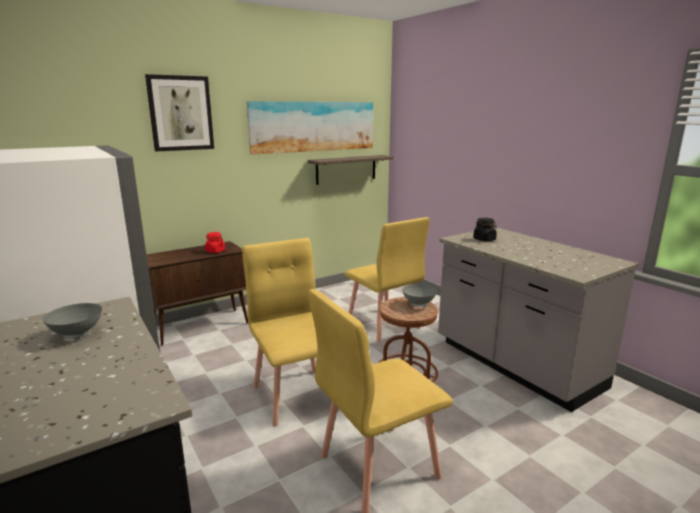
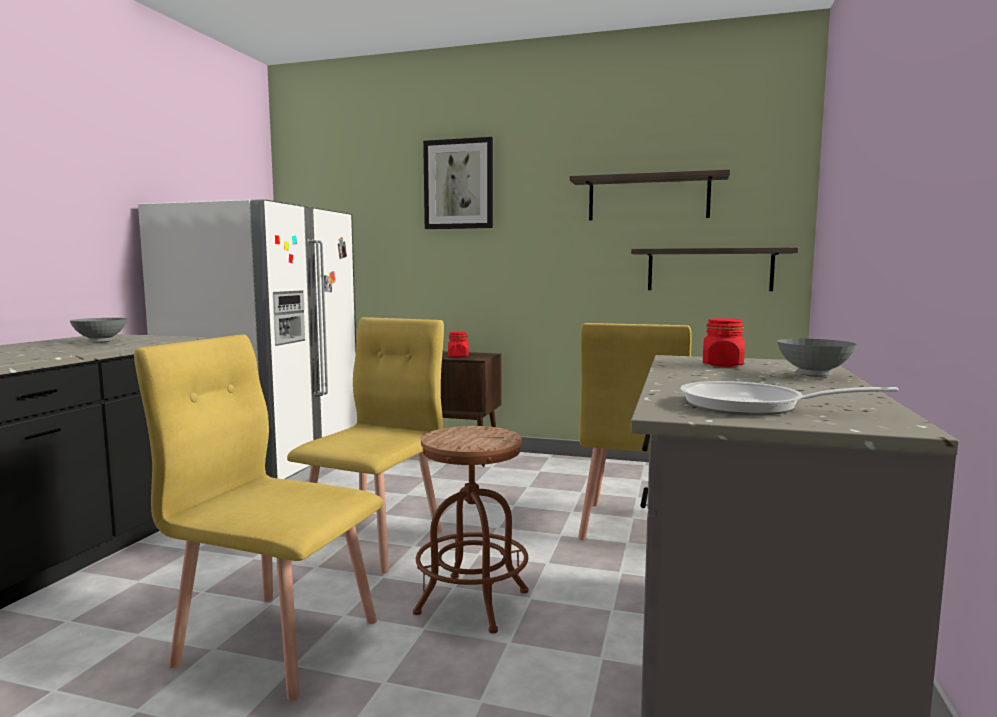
camera: 50 degrees right, 10 degrees down
(313, 126) = (648, 198): picture -> shelf
(418, 305) = (491, 439): grey bowl -> grey bowl (813, 376)
(484, 239) = (723, 365): black jar -> red jar
(576, 264) = (752, 406): none -> frying pan

